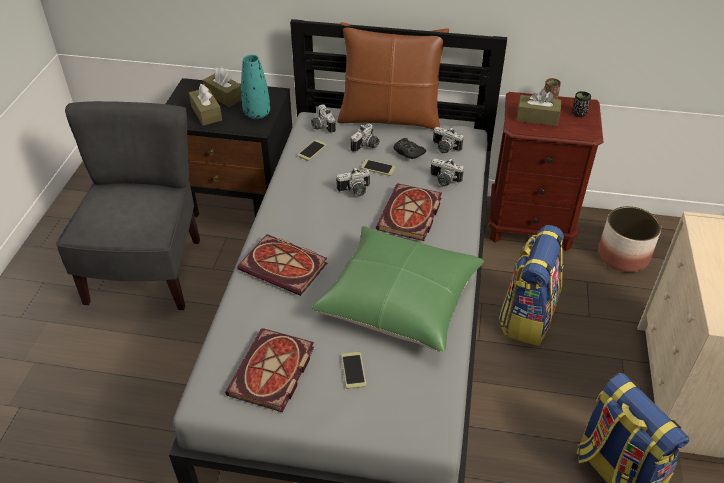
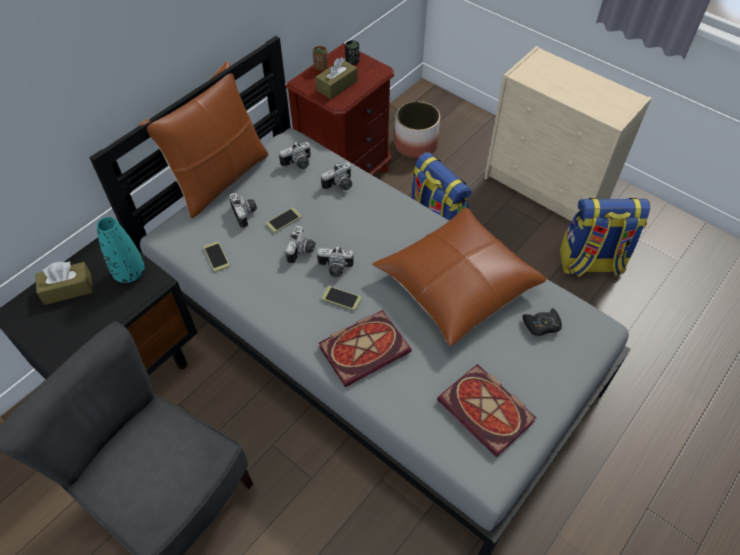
camera: 60 degrees left, 10 degrees up
(206, 113) = (84, 317): brown tissue box -> none
(321, 126) = (186, 233): camera -> camera (334, 269)
(353, 370) = (515, 351): phone -> phone (341, 298)
(399, 300) = (456, 284): green pillow -> brown pillow
(408, 152) = (282, 189): black game controller -> black game controller (542, 325)
(410, 216) = (366, 228): book -> none

